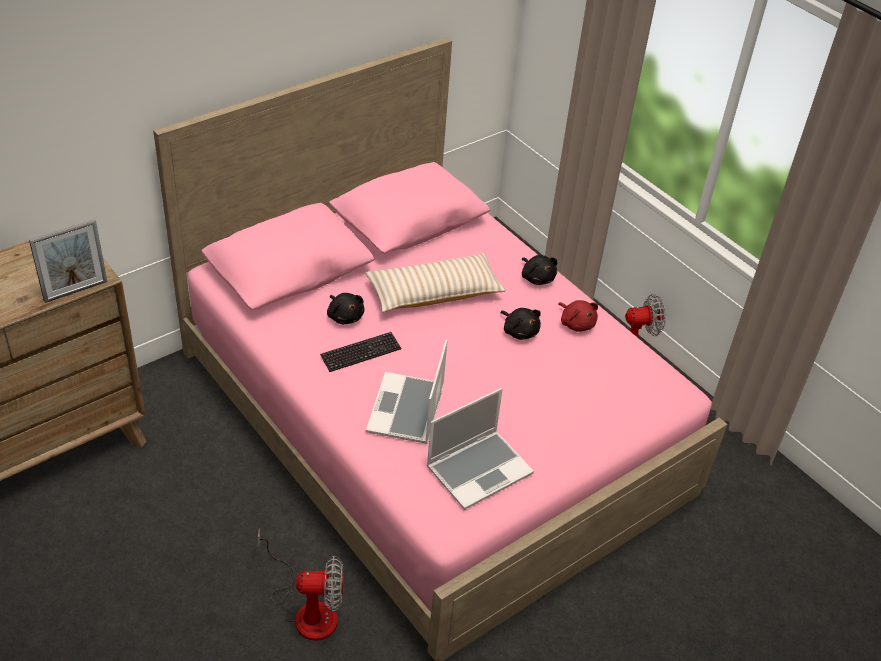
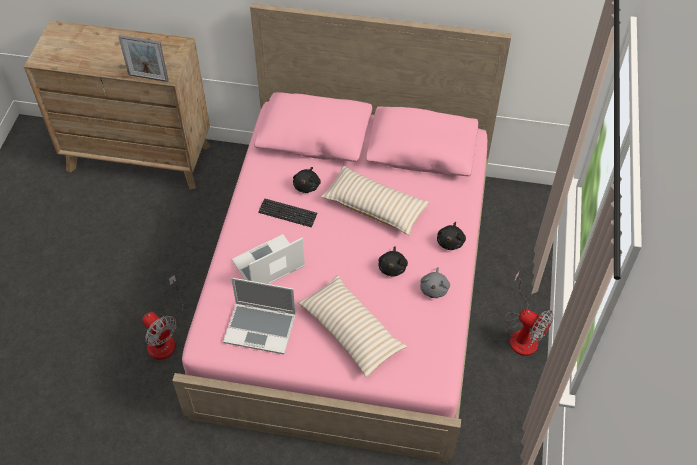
camera: 50 degrees right, 10 degrees up
(559, 408) = (351, 331): none -> beige pillow
(576, 323) = (434, 288): red plush toy -> grey plush toy

